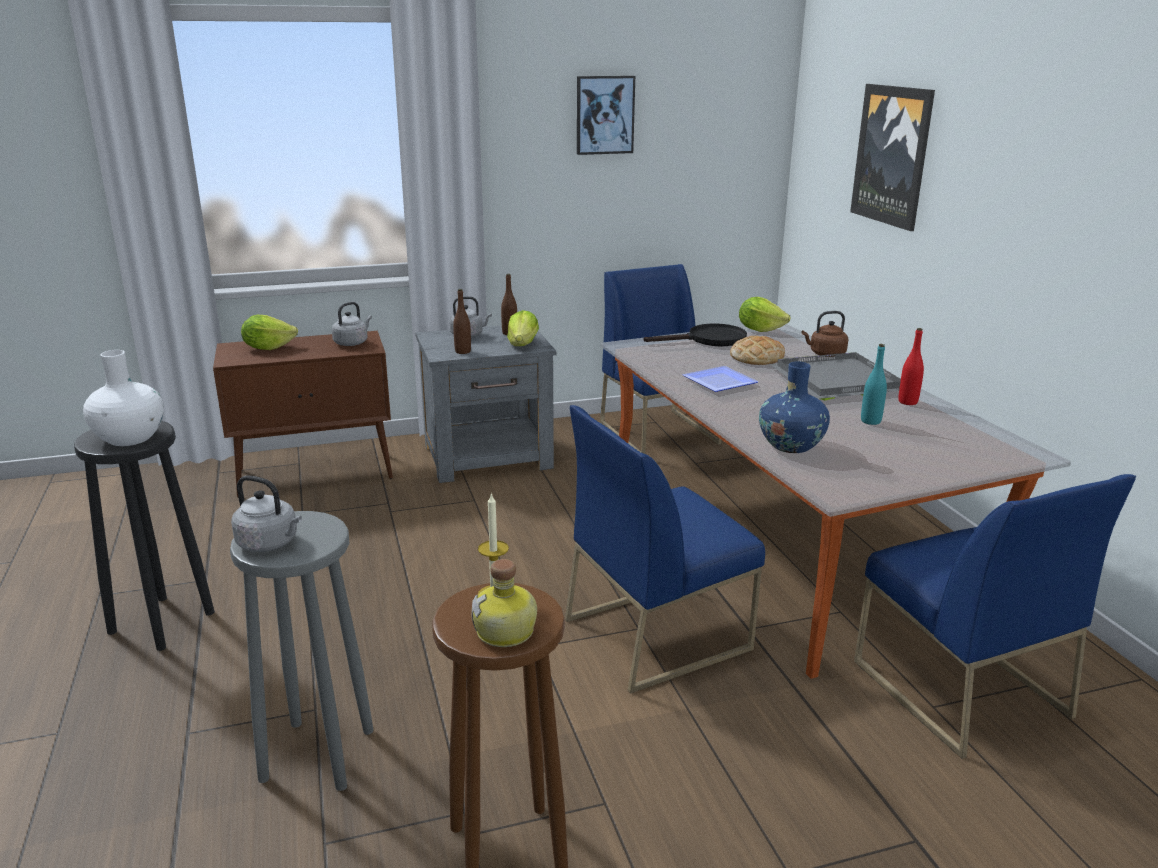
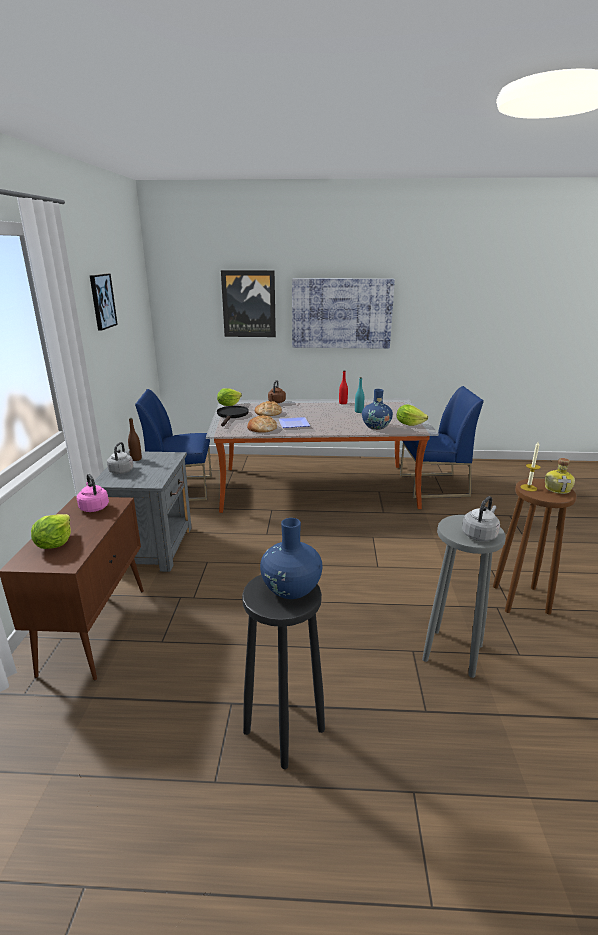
camera: 70 degrees left, 0 degrees up
(129, 438) = (291, 589): white vase -> blue vase
(352, 343) = (94, 507): grey kettle -> pink kettle
(463, 351) = (154, 476): brown bottle -> none
(523, 344) = (164, 458): lettuce -> lettuce (409, 424)
(657, 633) = (378, 533): blue chair -> none
(672, 365) = (262, 428): none -> bread
(836, 381) = (311, 407): grey tray -> none
(1024, 205) = (341, 313): none -> picture

